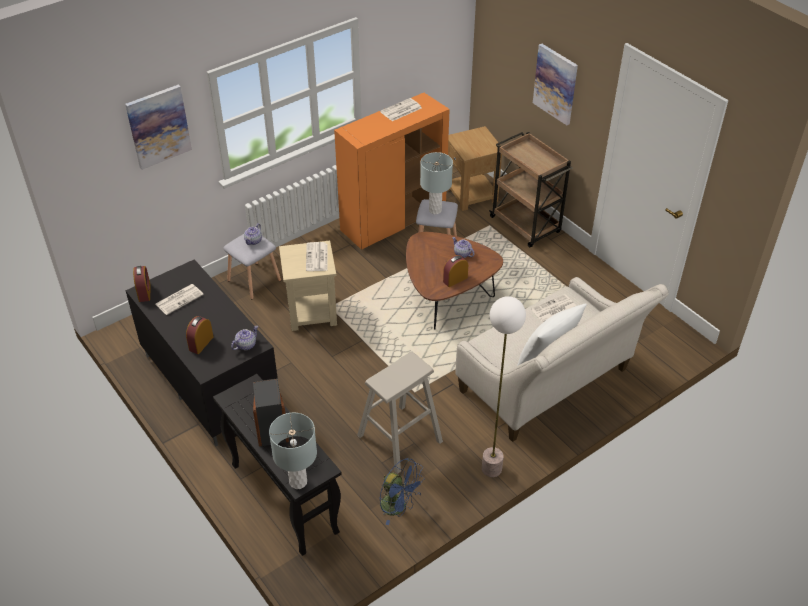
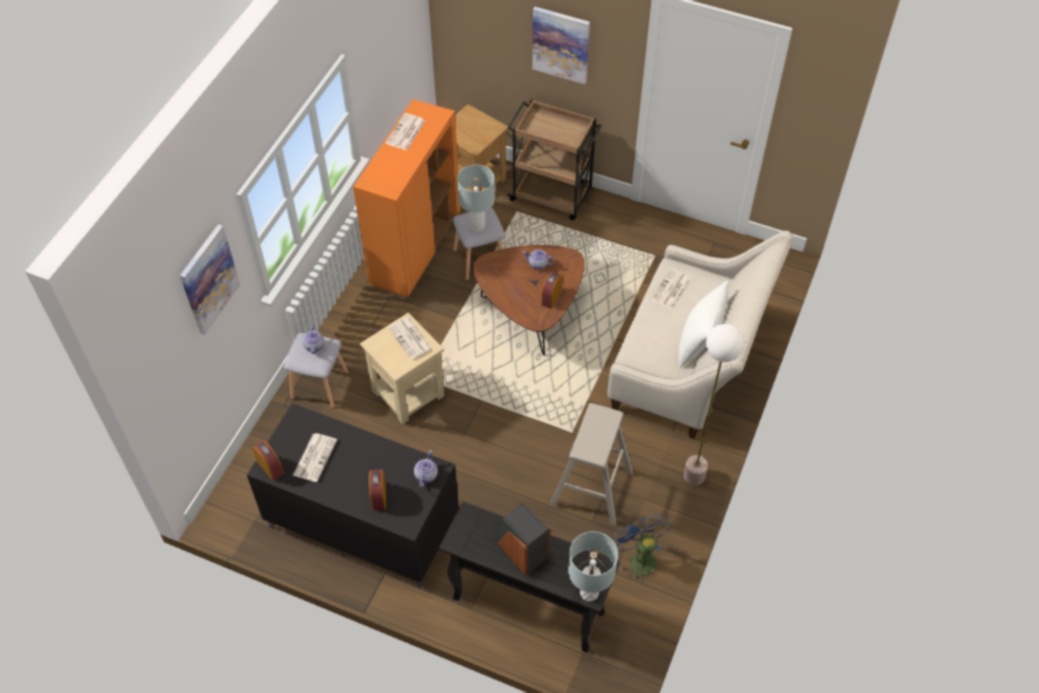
camera: 30 degrees left, 10 degrees up
(398, 507) = (639, 558): blue fan -> blue fan turned 120 degrees counterclockwise

